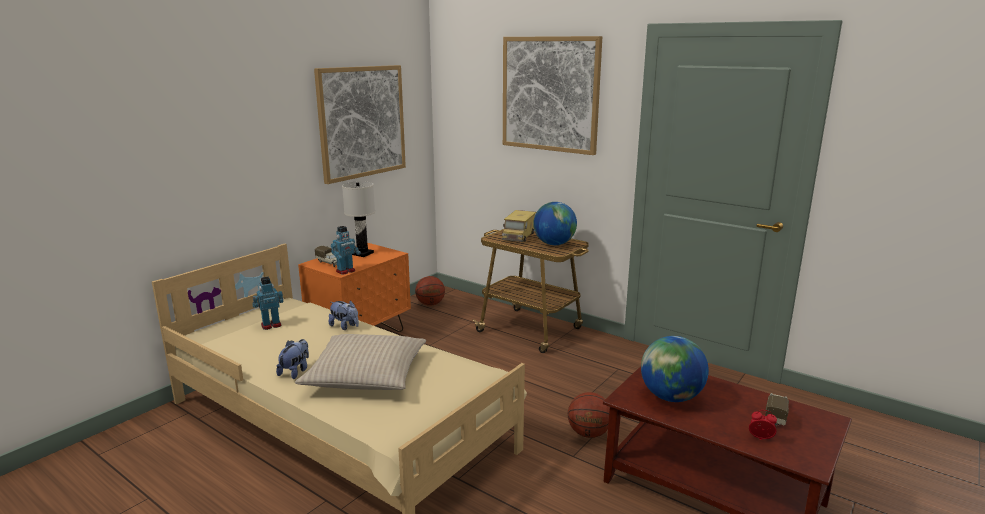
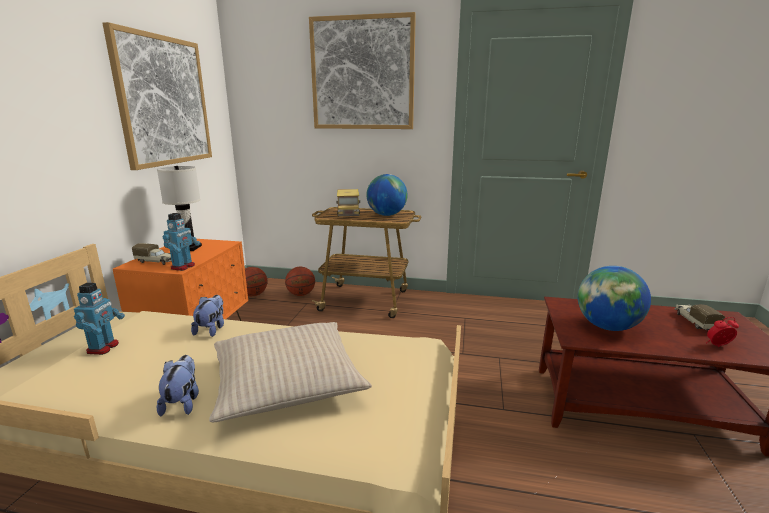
camera: 25 degrees left, 0 degrees up
(271, 325) = (104, 348): toy robot -> toy robot turned 150 degrees clockwise
(345, 326) = (211, 329): plush toy -> plush toy turned 90 degrees counterclockwise
(588, 433) = (496, 382): basketball -> basketball (301, 294)

